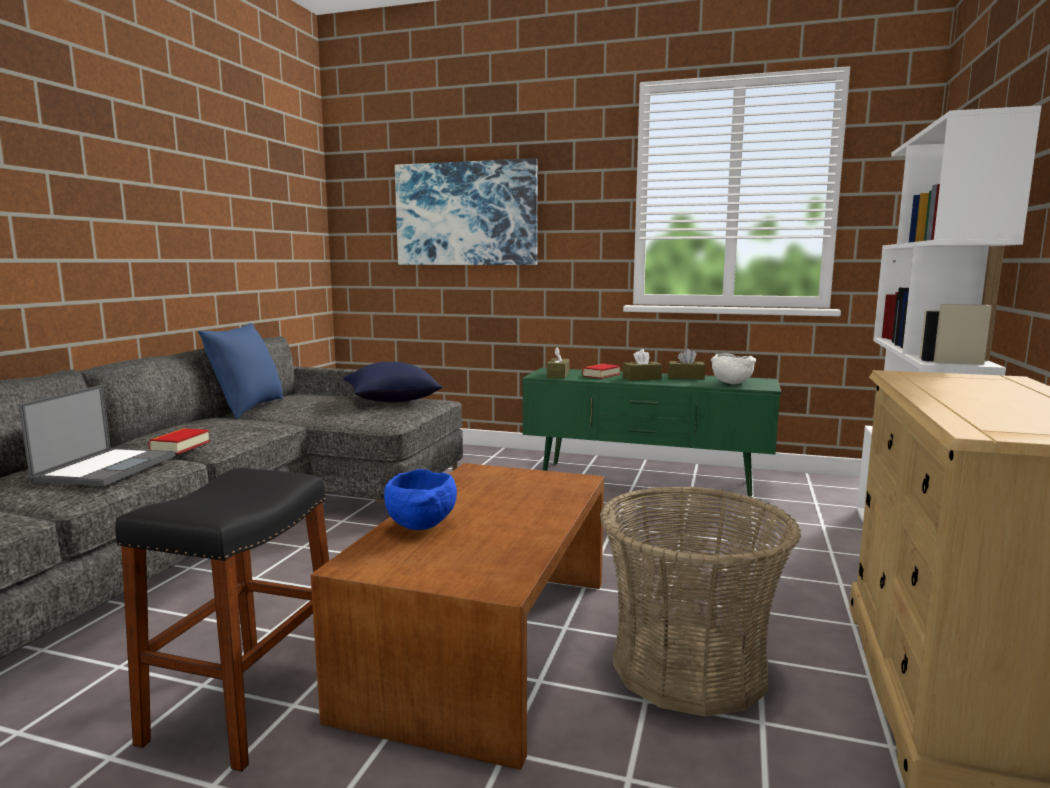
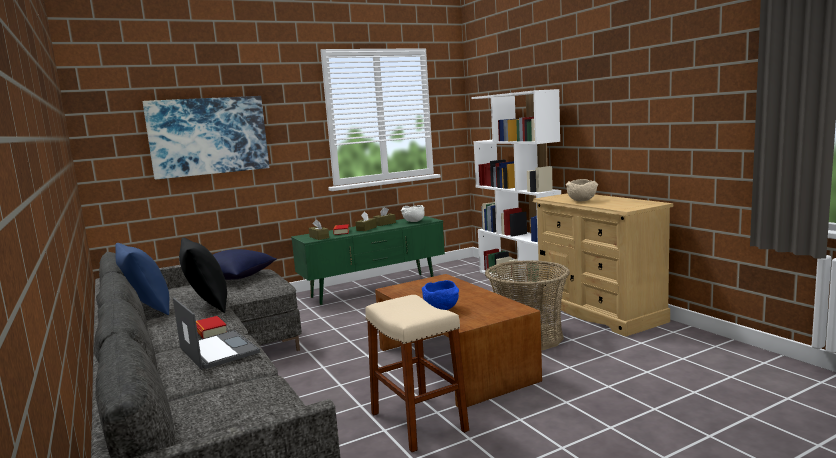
camera: 45 degrees left, 0 degrees up
(246, 703) = (418, 422): black stool -> beige stool
(283, 421) = (207, 306): none -> black pillow
(952, 393) = (582, 201): none -> beige bowl

